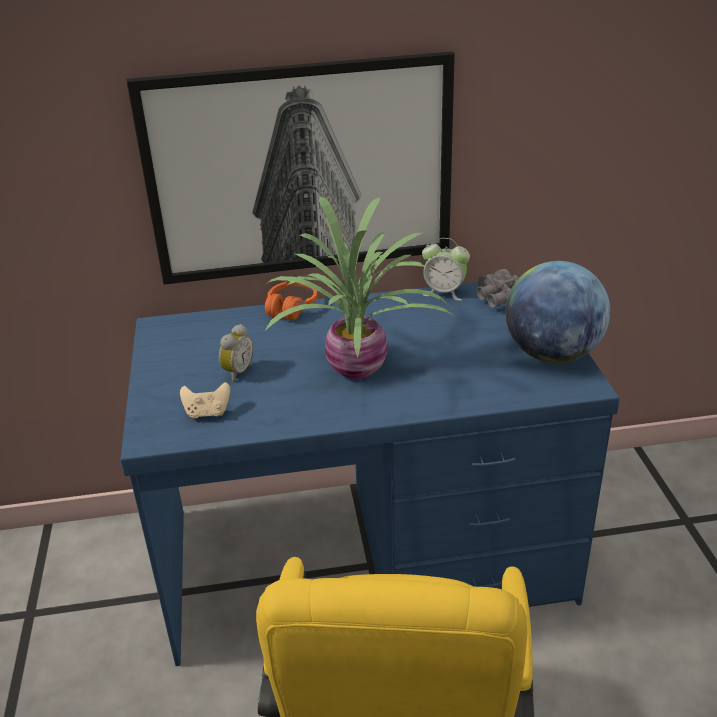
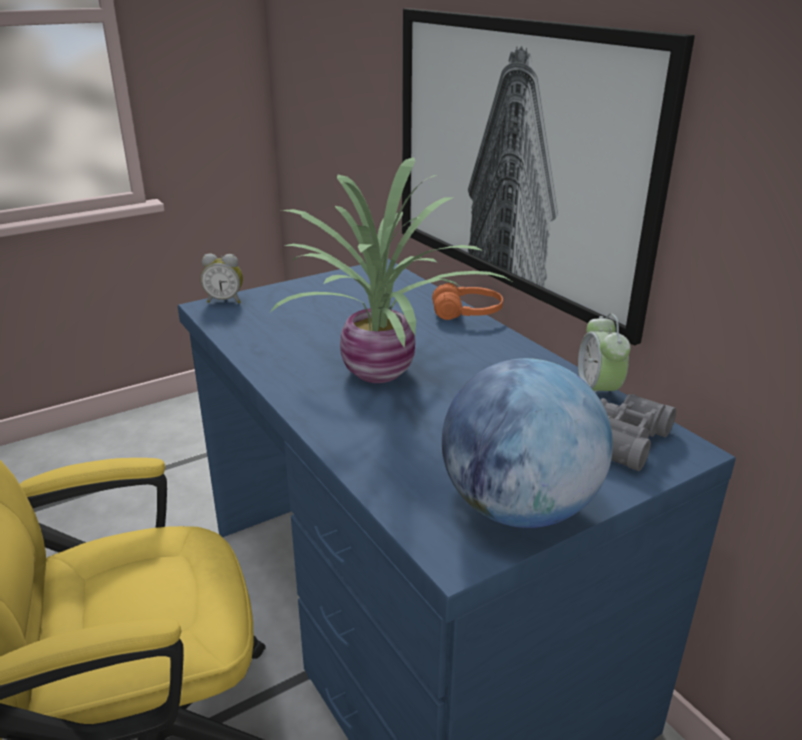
camera: 65 degrees right, 5 degrees down
(207, 413) = (257, 320): beige game controller -> none
(236, 372) = (329, 316): alarm clock -> alarm clock (225, 300)

